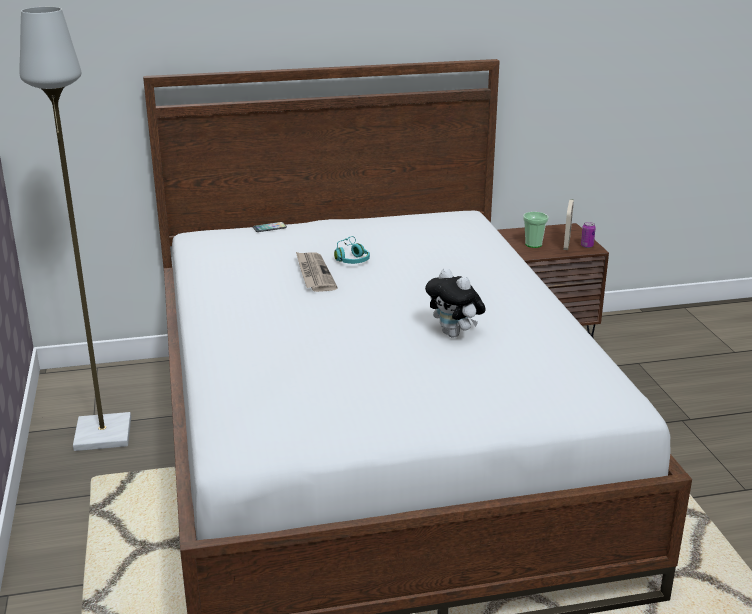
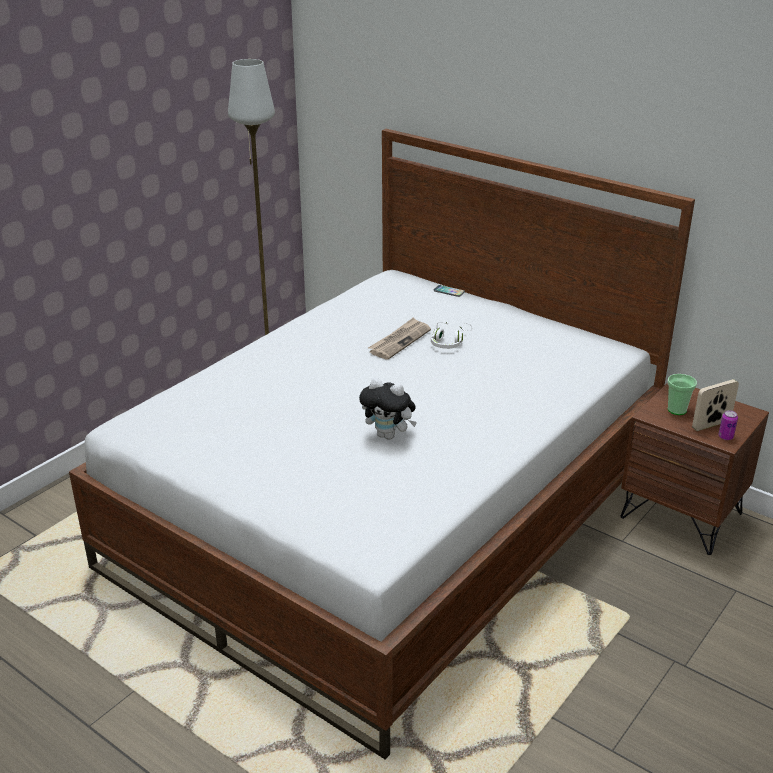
camera: 50 degrees right, 5 degrees up
(351, 258) = (449, 342): turquoise headphones -> white headphones
(454, 334) = (389, 435): plush toy -> plush toy turned 75 degrees counterclockwise

